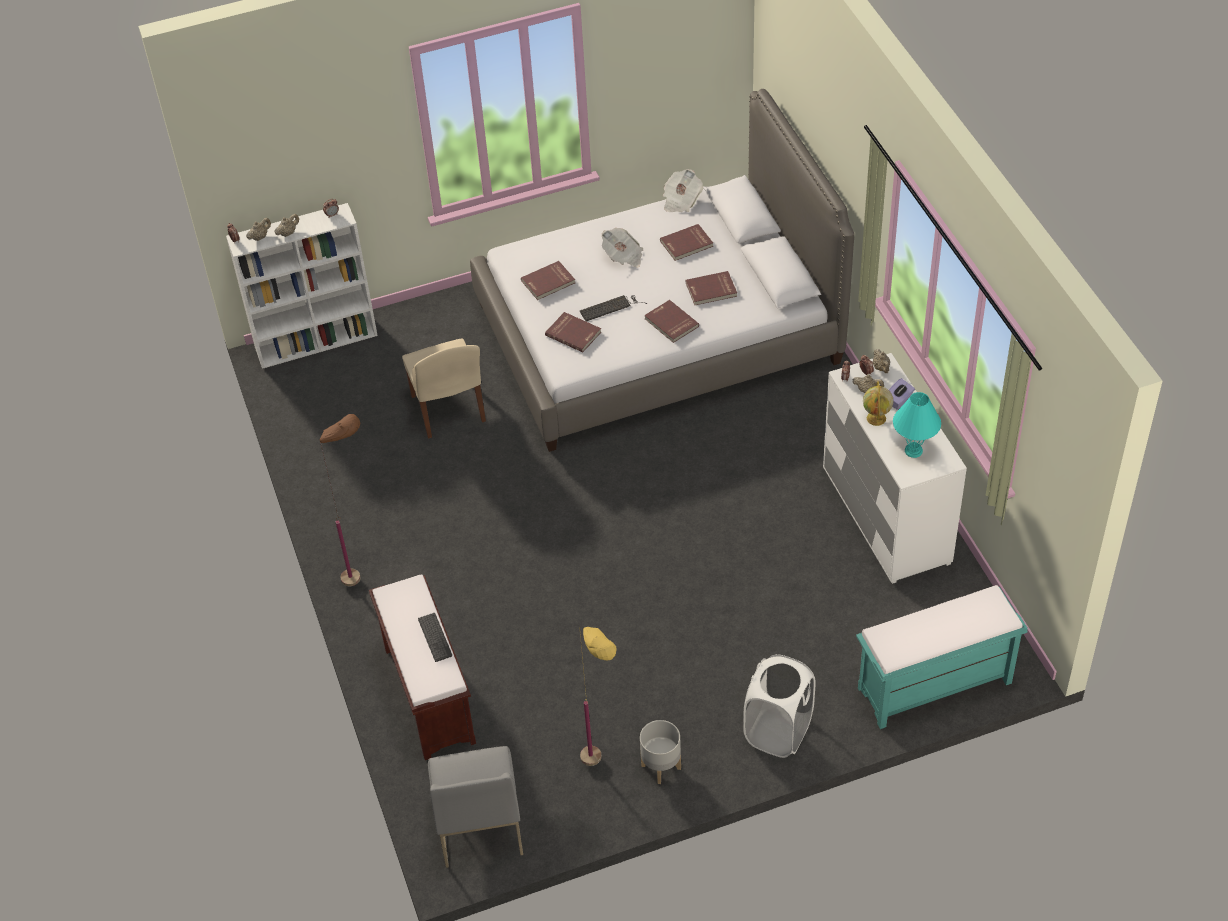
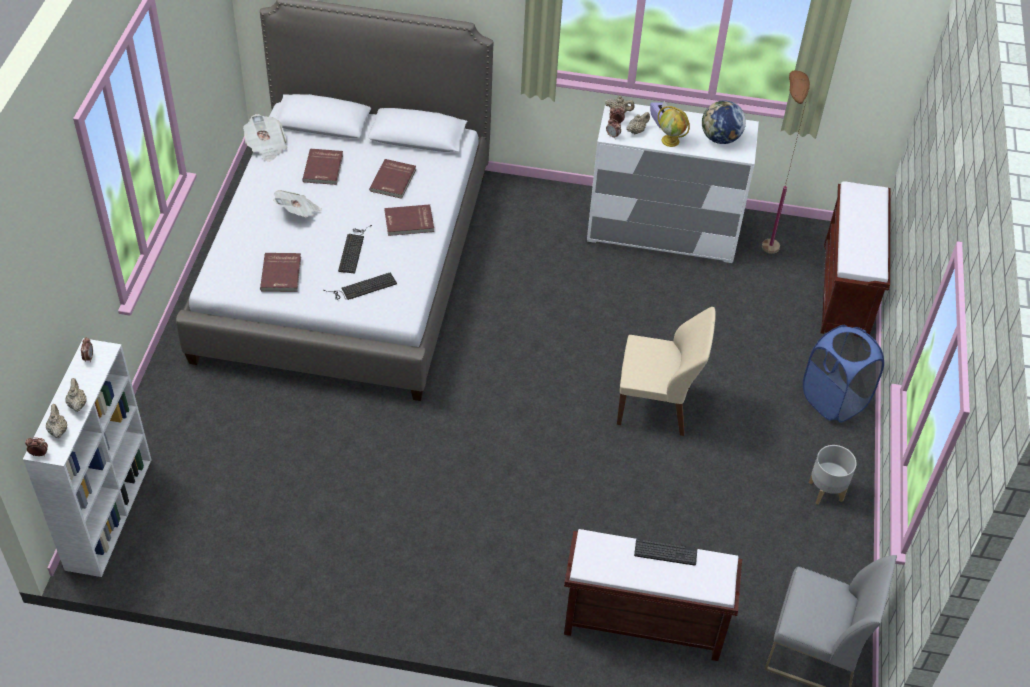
camera: 65 degrees left, 0 degrees up
(365, 573) = (457, 608): brown floor lamp -> brown floor lamp (765, 240)
(448, 410) = (304, 449): beige chair -> beige chair (656, 406)
(574, 333) = (362, 287): red book -> keyboard
(603, 771) = (808, 533): yellow floor lamp -> none
(778, 731) = (834, 400): white laundry basket -> blue laundry basket
(913, 451) = (720, 139): turquoise table lamp -> globe
(933, 686) = (846, 291): turquoise bench -> brown bench

